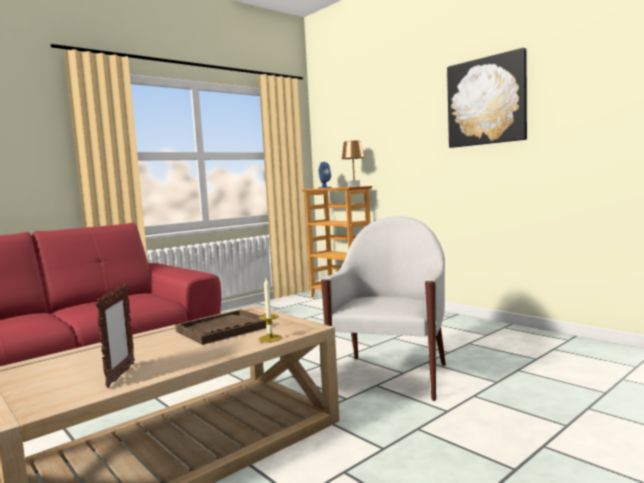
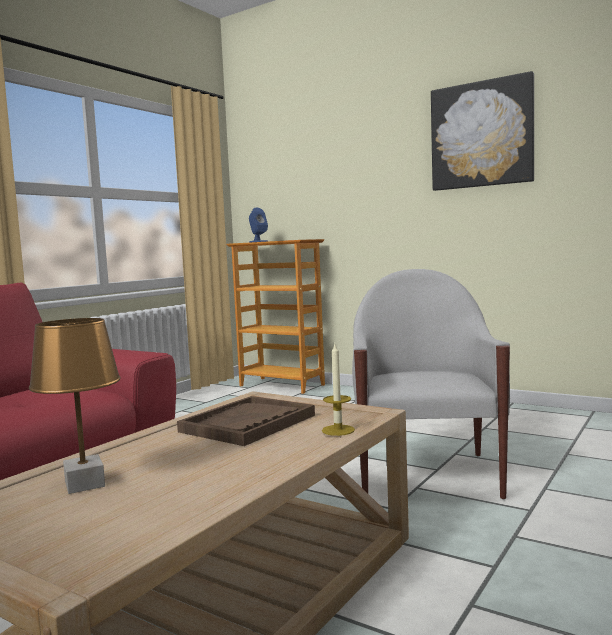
camera: 15 degrees left, 0 degrees up
(120, 375) = (169, 500): picture frame -> none
(354, 186) = (301, 239): brown table lamp -> brown table lamp (84, 484)

